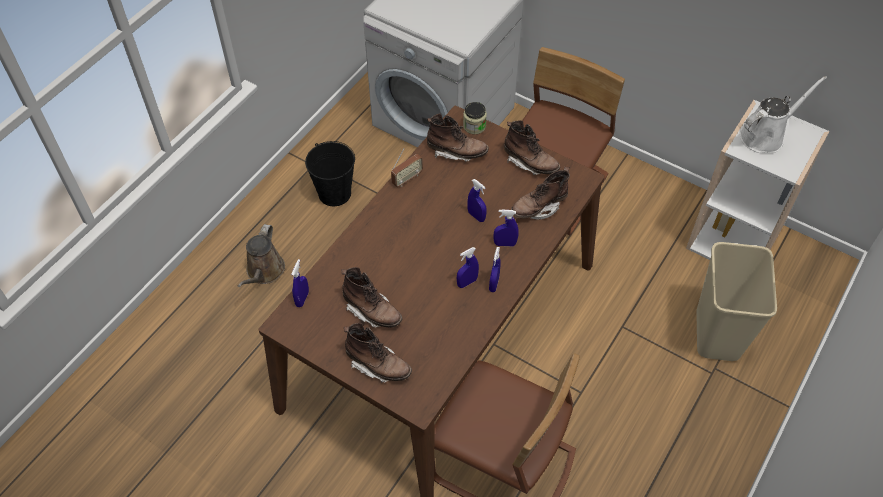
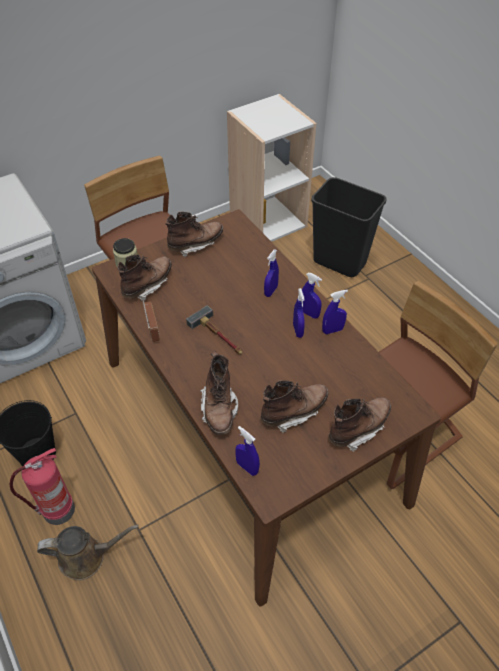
camera: 65 degrees left, 5 degrees down
(264, 272) = (86, 557): brown watering can -> brown watering can turned 45 degrees counterclockwise
(292, 233) = (57, 511): none -> fire extinguisher
(426, 226) = (218, 336): none -> hammer
(476, 216) = (229, 298): blue spray bottle -> blue spray bottle (332, 330)
(539, 208) = (246, 257): brown boot -> brown boot (219, 409)
(718, 335) = (340, 262): beige trash can -> black trash can
(765, 135) = (263, 119): white watering can -> none

